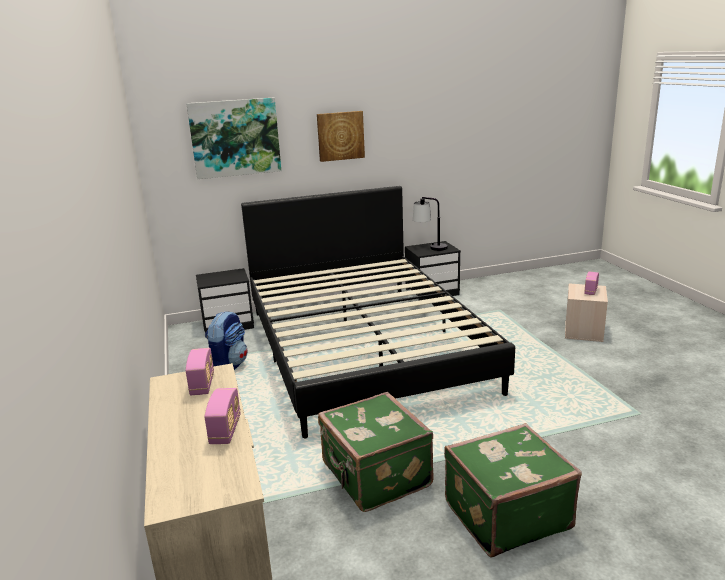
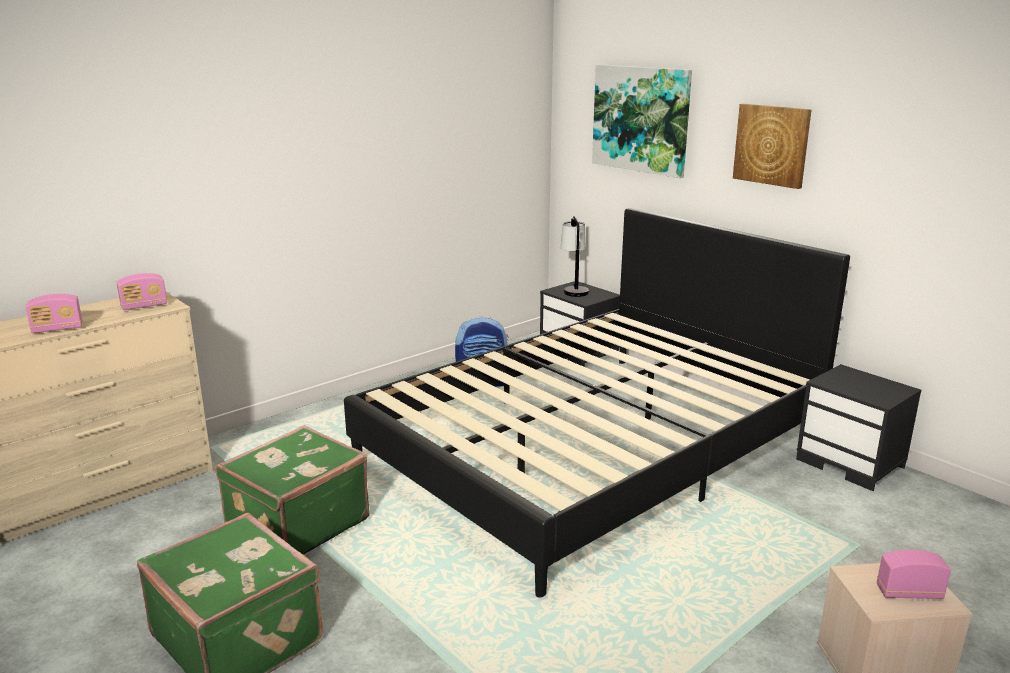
camera: 65 degrees right, 0 degrees up
(430, 247) = (863, 383): table lamp -> table lamp (573, 289)

